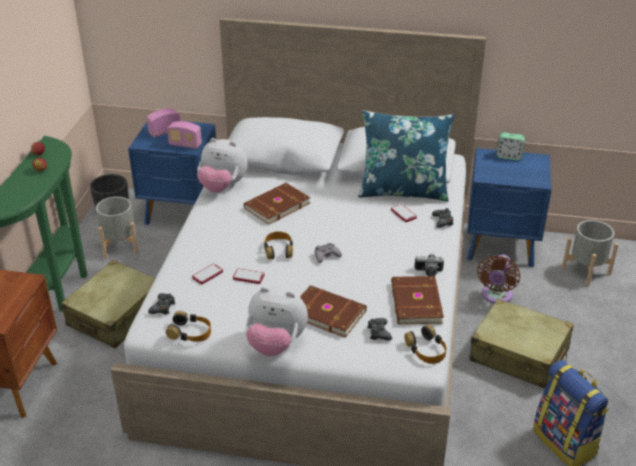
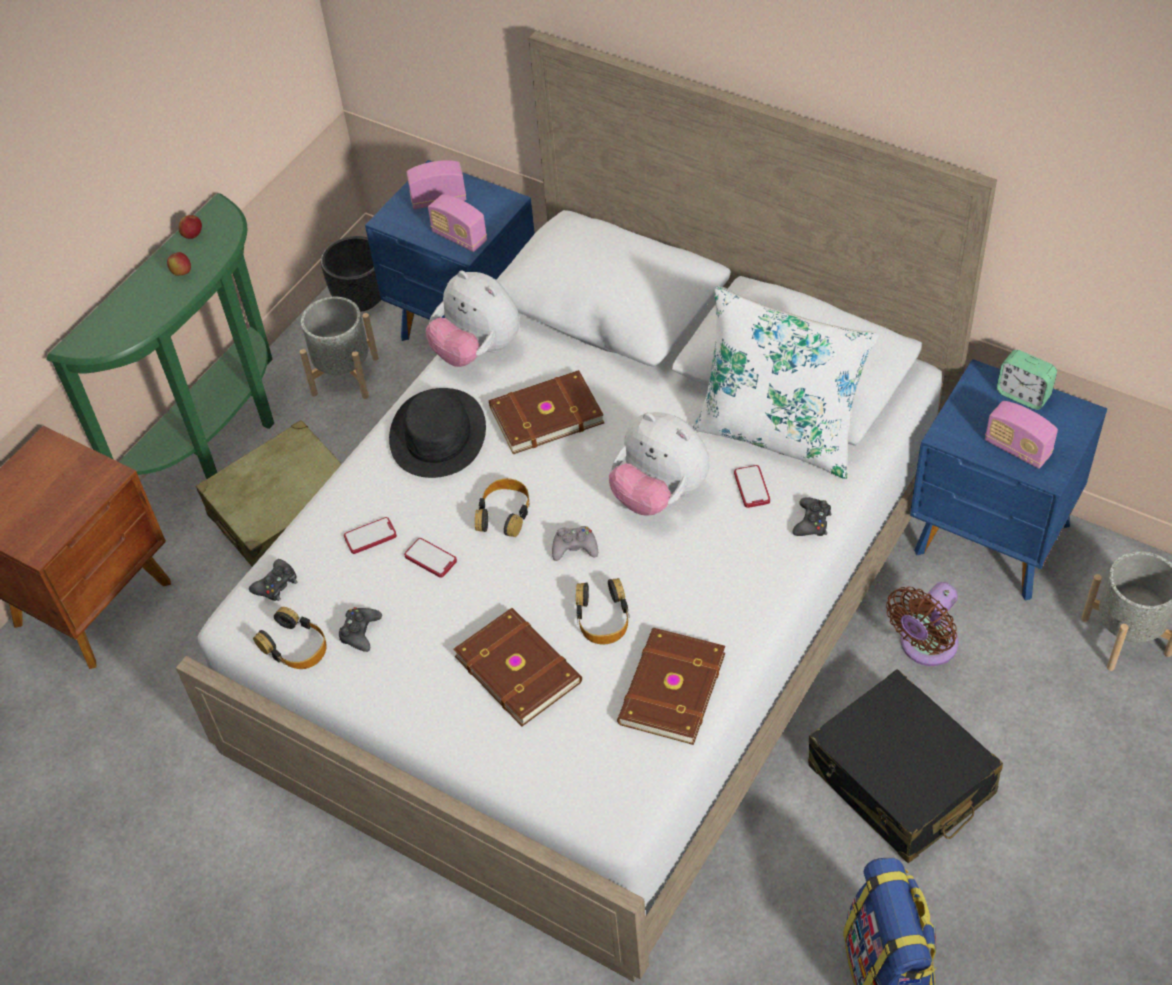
camera: 25 degrees right, 15 degrees up
(221, 224) = (438, 435): none -> black hat
(276, 344) = (410, 707): plush toy -> plush toy (659, 494)
(379, 332) = (580, 732): black game controller -> black game controller (360, 632)
(403, 191) = (779, 433): blue pillow -> white pillow
(426, 349) = (638, 790): headphones -> headphones (602, 617)
(428, 272) = (726, 630): camera -> none
(519, 355) = (900, 780): beige suitcase -> black suitcase
(520, 176) = (1017, 449): none -> radio

